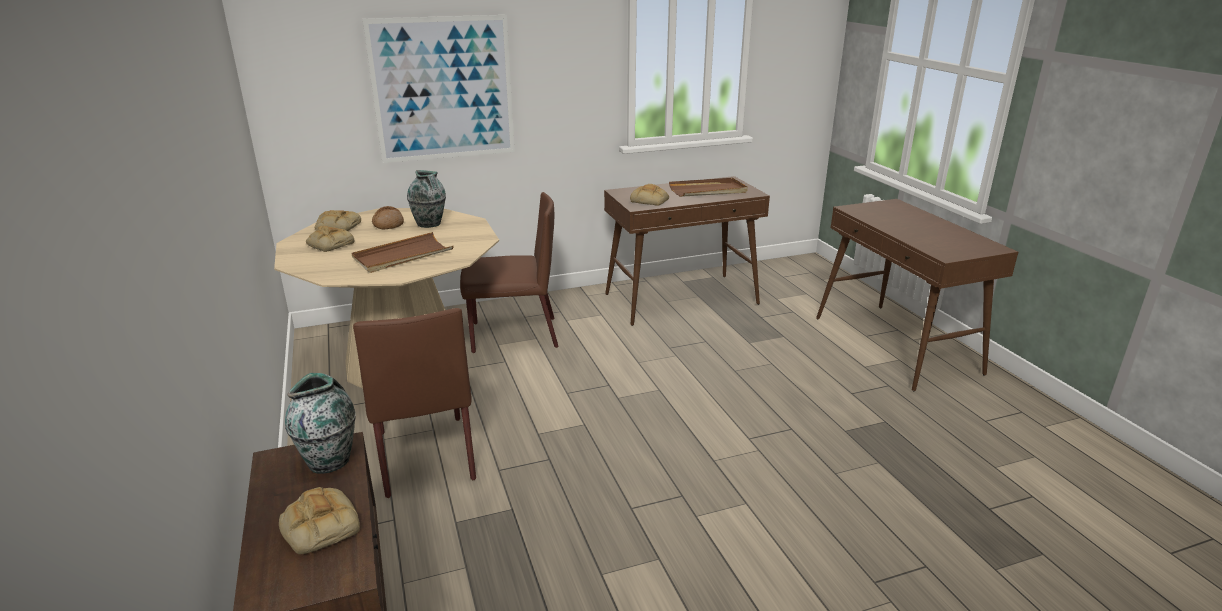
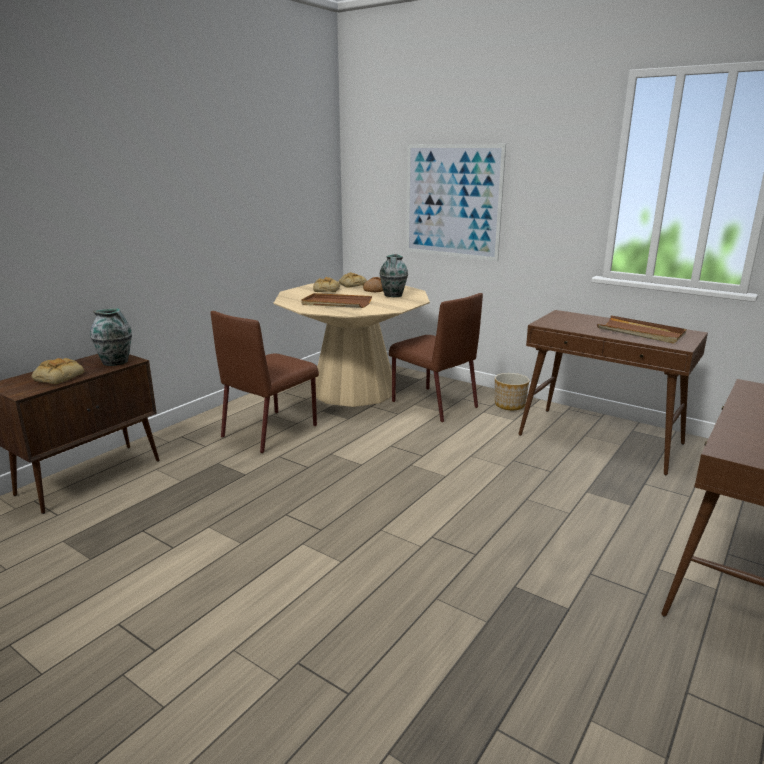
camera: 55 degrees right, 5 degrees down
(572, 303) = (510, 405): none -> planter
(650, 200) = (567, 324): bread -> none

